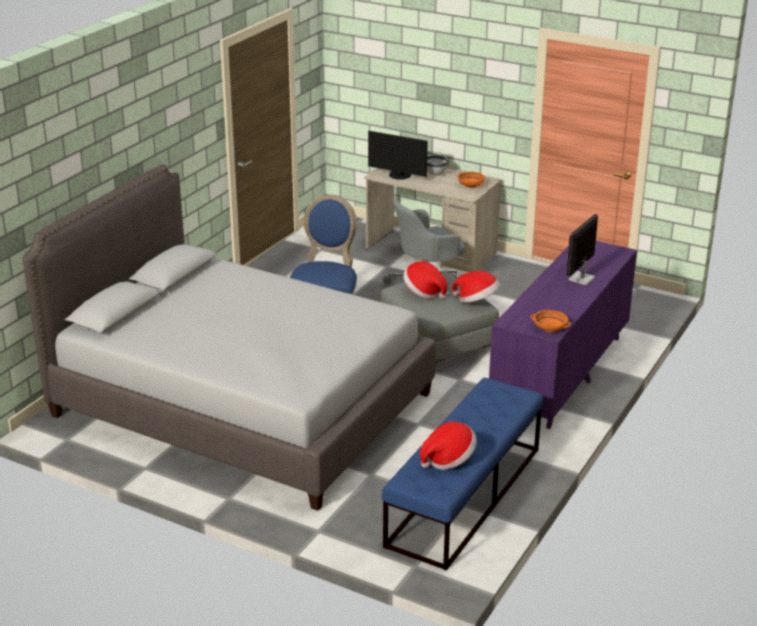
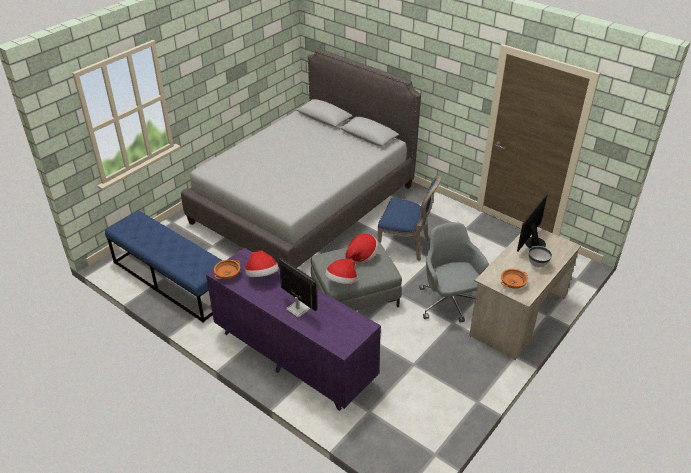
camera: 100 degrees right, 10 degrees up
(448, 459) = (146, 234): hat -> hat (262, 275)

